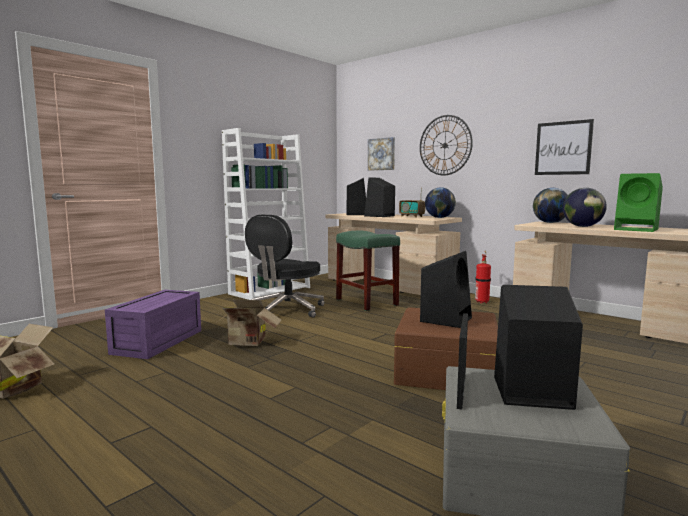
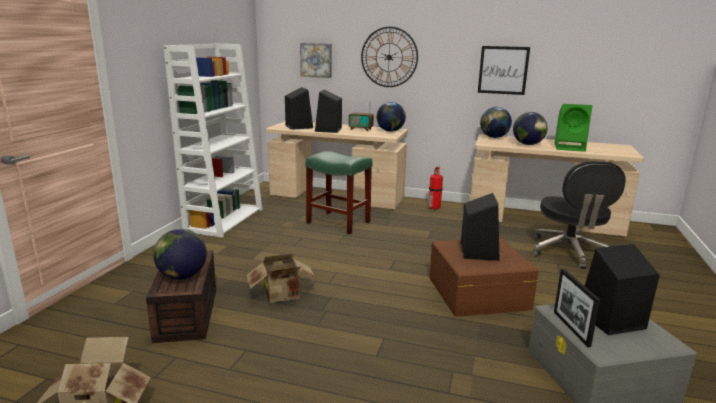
camera: 25 degrees left, 10 degrees up
(150, 302) = (182, 276): none -> globe
(158, 342) = (188, 314): purple storage box -> brown storage box
(286, 310) = (273, 245): black office chair -> black office chair (569, 252)

